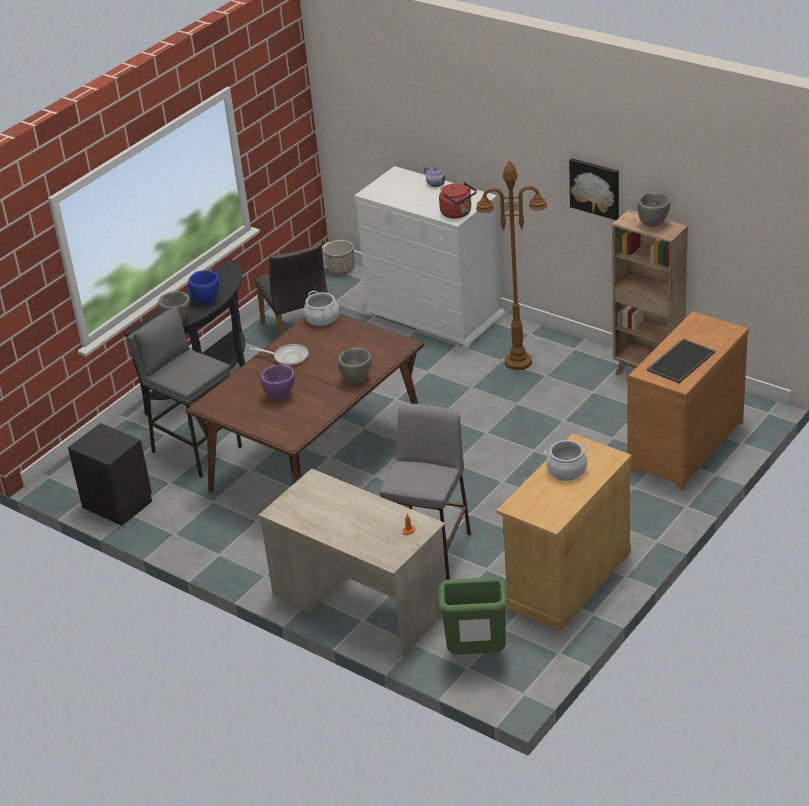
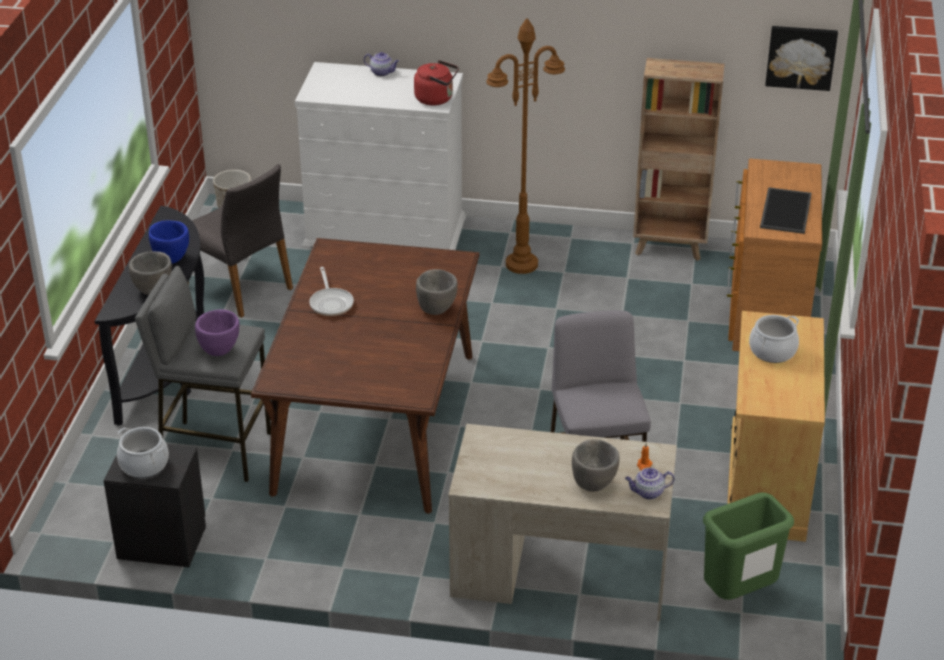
camera: 30 degrees left, 0 degrees up
(280, 396) = (360, 349): purple bowl -> purple bowl (220, 351)
(288, 357) = (331, 303): frying pan -> frying pan turned 90 degrees clockwise
(322, 318) = (335, 251): cooking pot -> cooking pot (144, 464)
(394, 551) = (648, 493): none -> teapot
(595, 187) = (599, 40): picture -> picture (801, 57)
(653, 223) = (687, 67): grey bowl -> grey bowl (594, 484)

